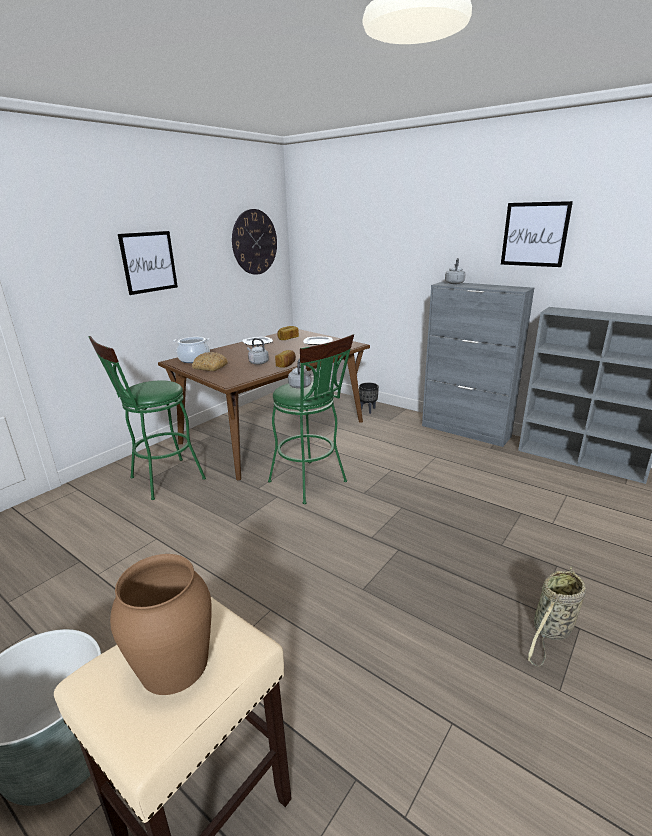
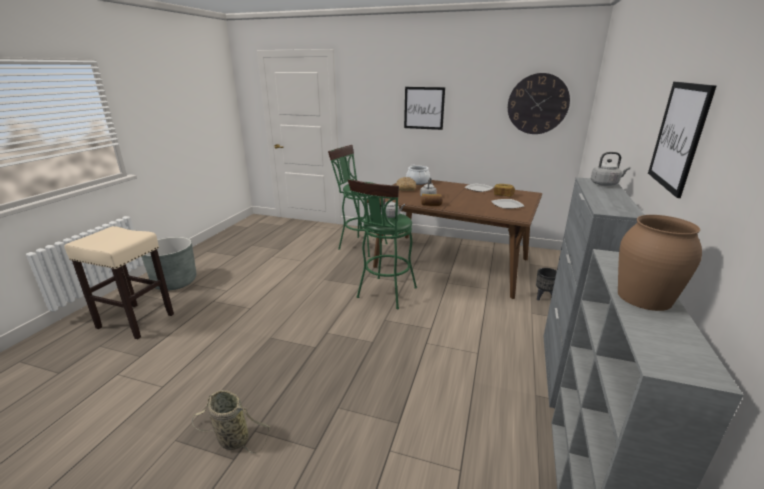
camera: 70 degrees right, 0 degrees up
(174, 664) = (110, 238): brown vase -> brown vase (644, 298)

